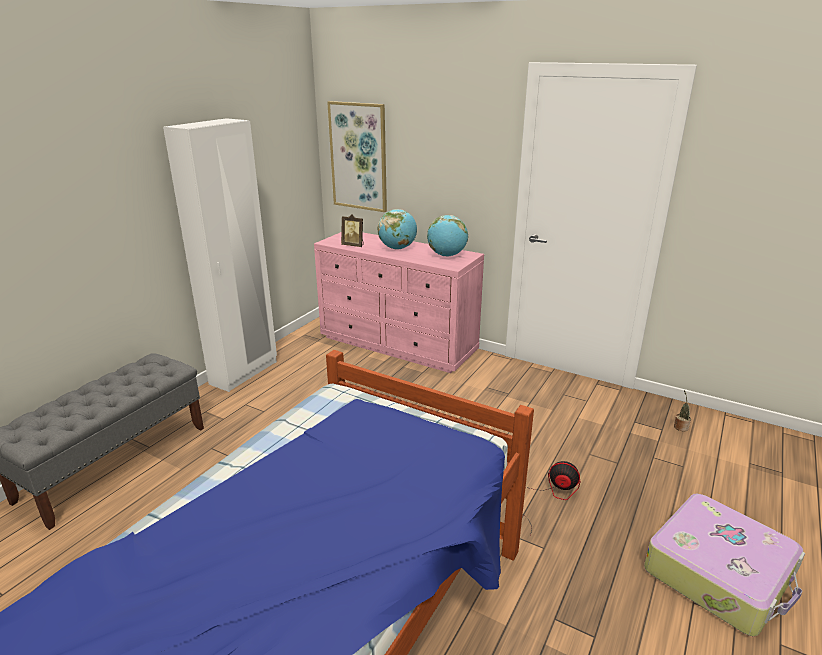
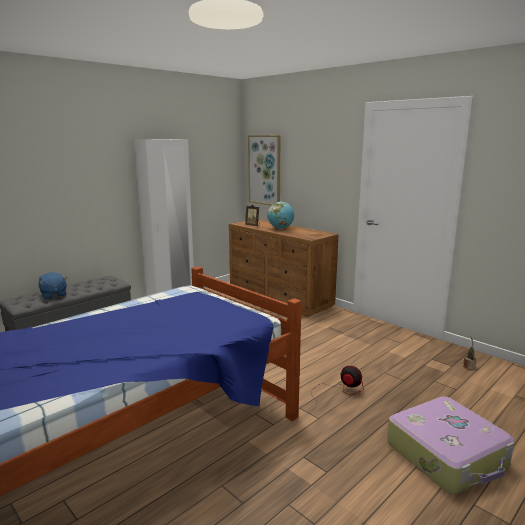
camera: 15 degrees right, 10 degrees down
(78, 411) = (53, 295): none -> blue plush toy
(399, 344) = (280, 298): pink dresser -> brown dresser
(447, 255) = (311, 233): globe -> none

